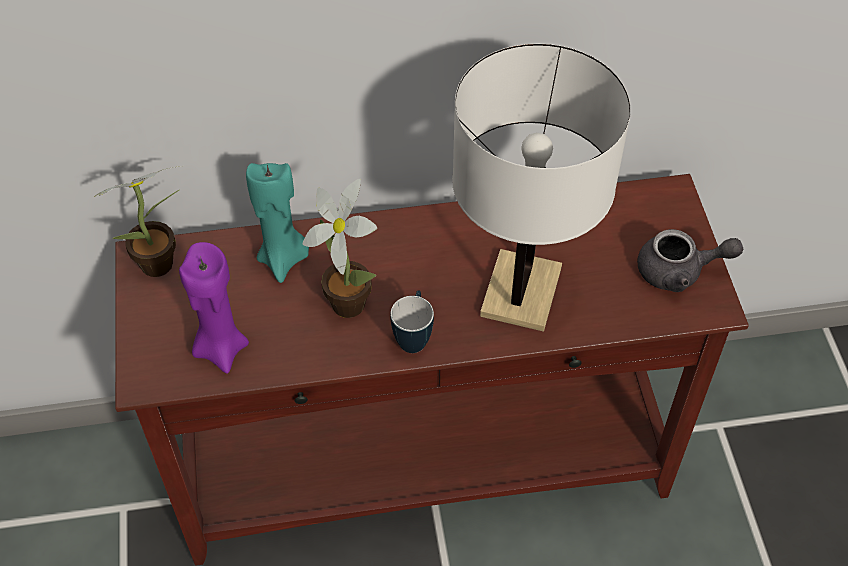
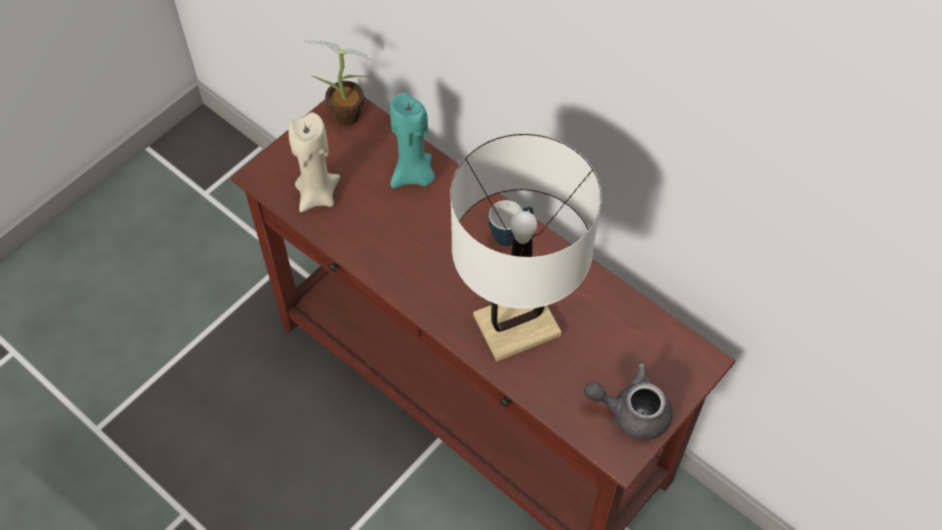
camera: 50 degrees right, 5 degrees up
(221, 348) = (317, 195): purple candle -> beige candle
(347, 299) = (415, 232): potted plant -> none
(414, 336) = (421, 290): mug -> mug (511, 235)
(679, 272) = (631, 412): grey teapot -> grey teapot turned 135 degrees clockwise

